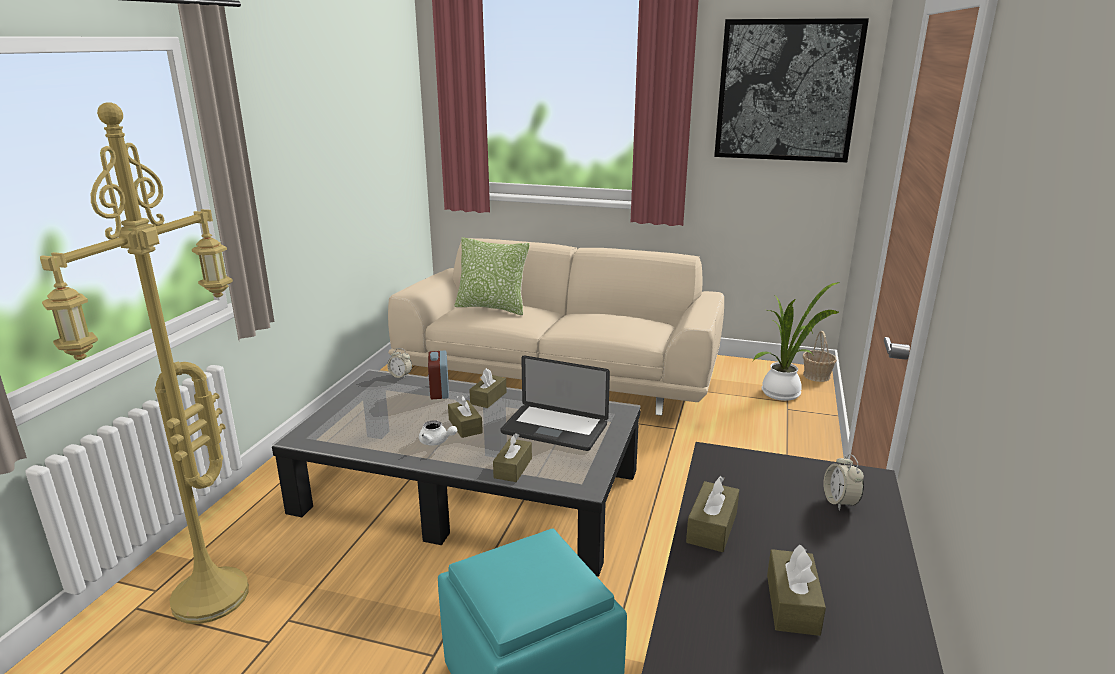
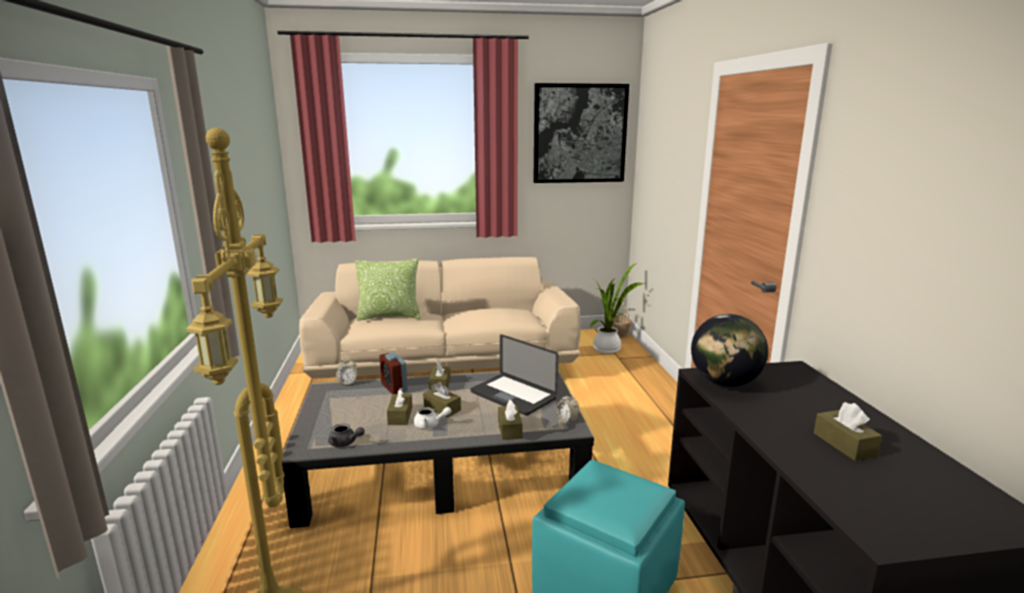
camera: 25 degrees left, 5 degrees down
(341, 441) = (345, 443): none -> grey teapot
(554, 429) = (513, 395): laptop -> laptop turned 45 degrees clockwise
(712, 527) = (752, 415): brown tissue box -> brown tissue box (400, 416)
(733, 474) = (724, 382): none -> globe
(840, 502) = (798, 384): alarm clock -> alarm clock (567, 421)

